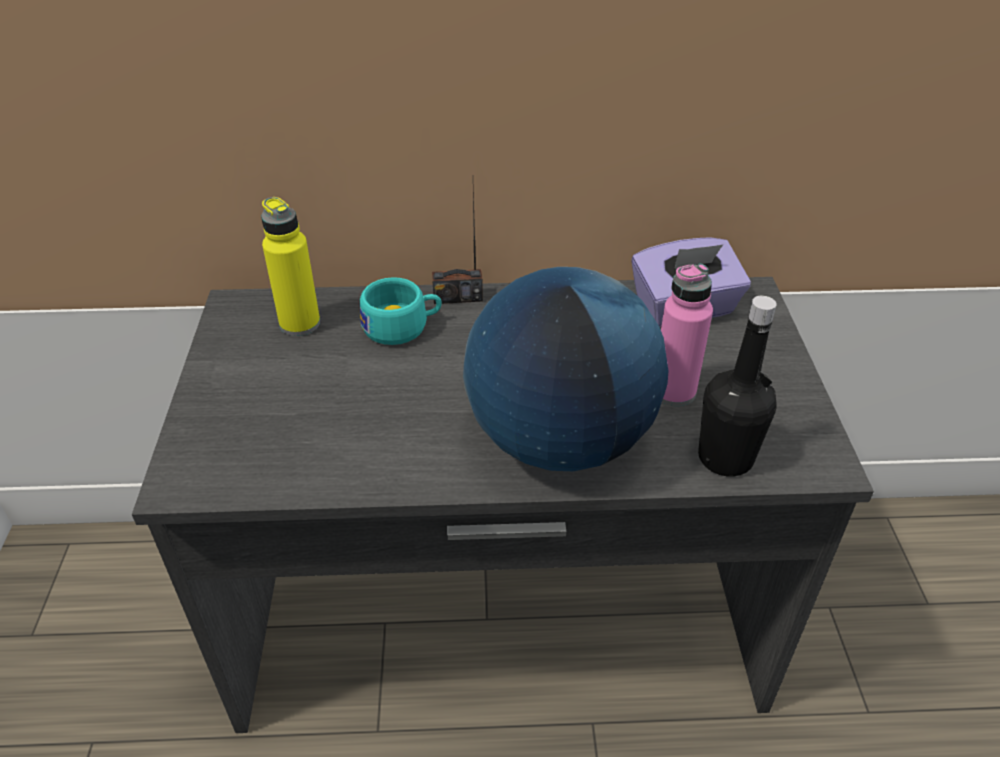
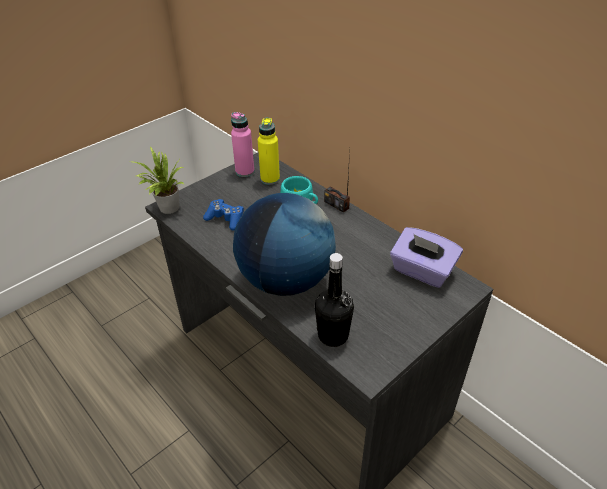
camera: 50 degrees right, 0 degrees up
(187, 486) = (166, 208): none -> potted plant
(327, 427) = (225, 219): none -> blue game controller
(673, 391) = (357, 297): pink bottle -> pink bottle (245, 172)

